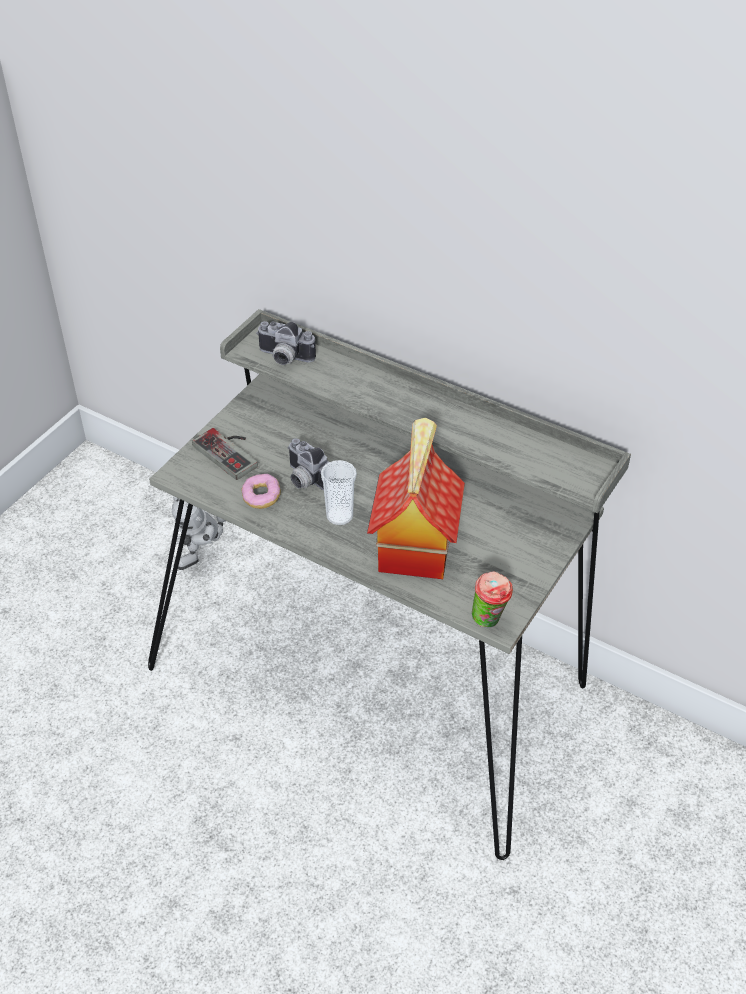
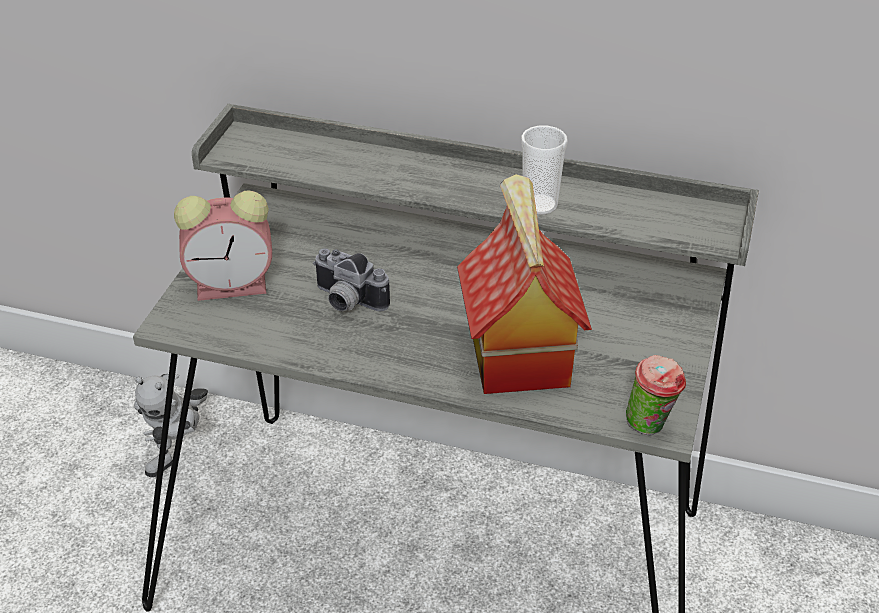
camera: 15 degrees left, 5 degrees down
(231, 452) = (234, 285): game controller -> alarm clock
(261, 497) = (294, 332): donut -> none
(284, 358) = (279, 155): camera -> none
(339, 516) = (406, 336): cup -> cup (539, 205)

